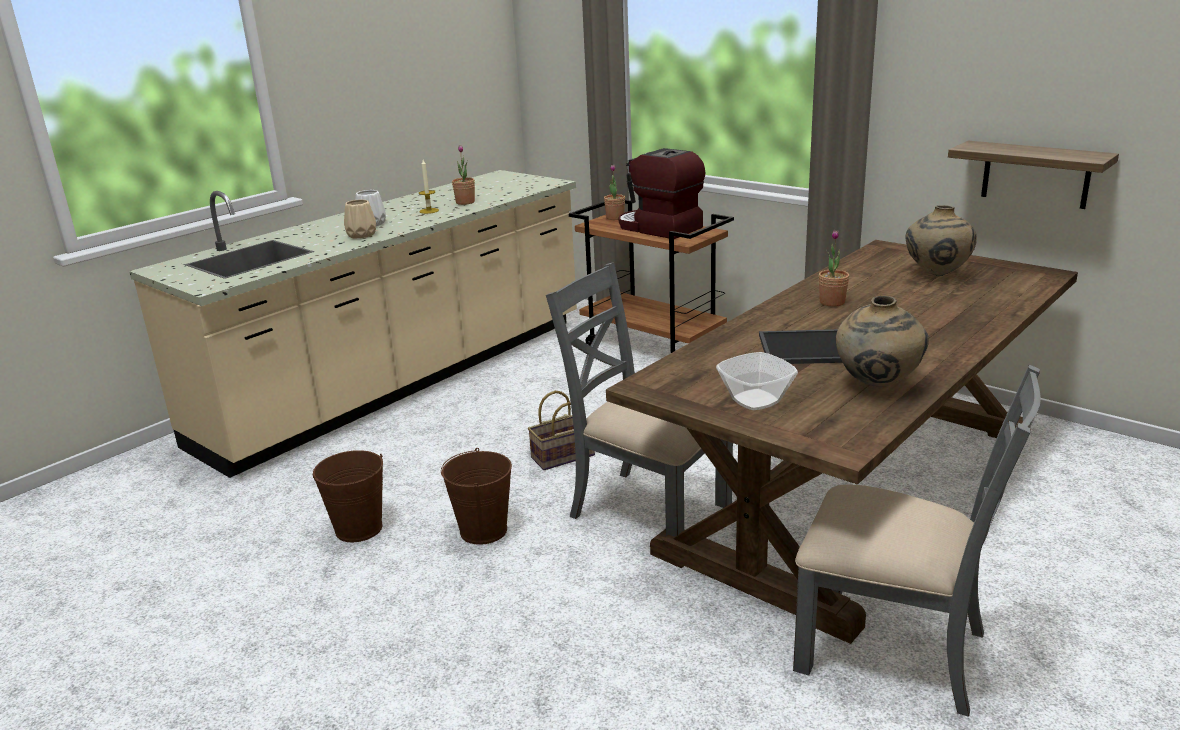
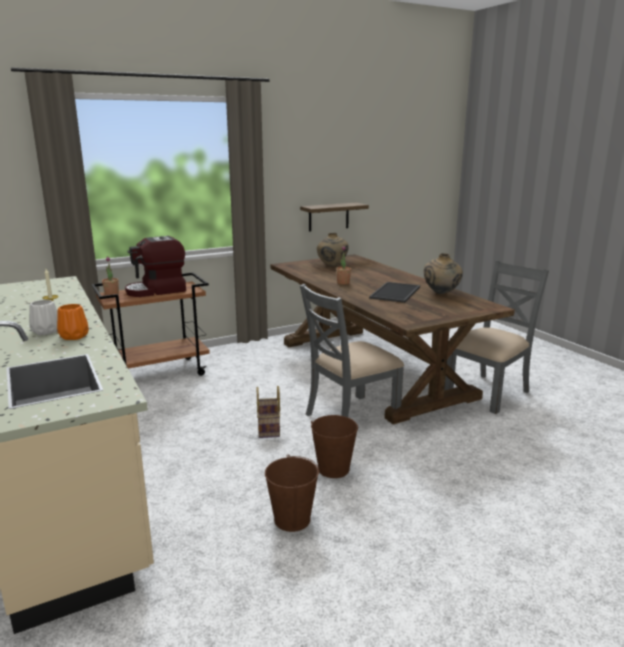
camera: 70 degrees left, 5 degrees down
(361, 235) = (75, 336): beige vase -> orange vase
(465, 202) = (55, 302): potted plant -> none
(755, 400) = (441, 310): bowl -> none

